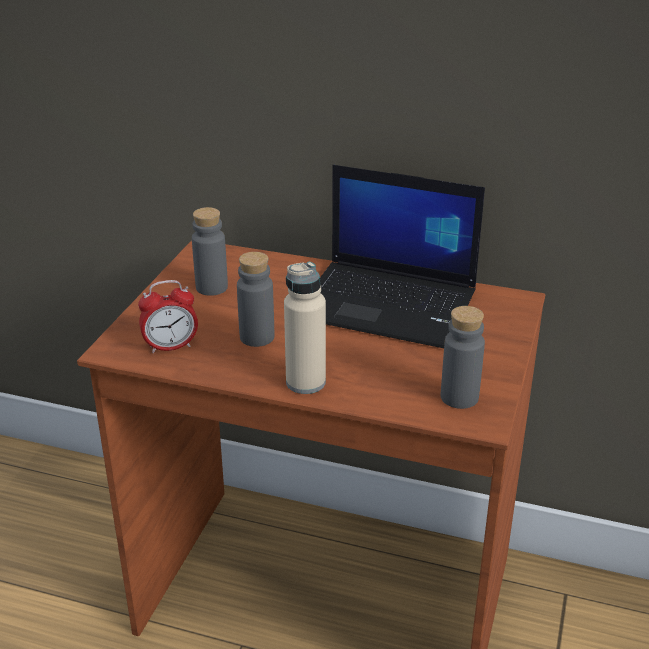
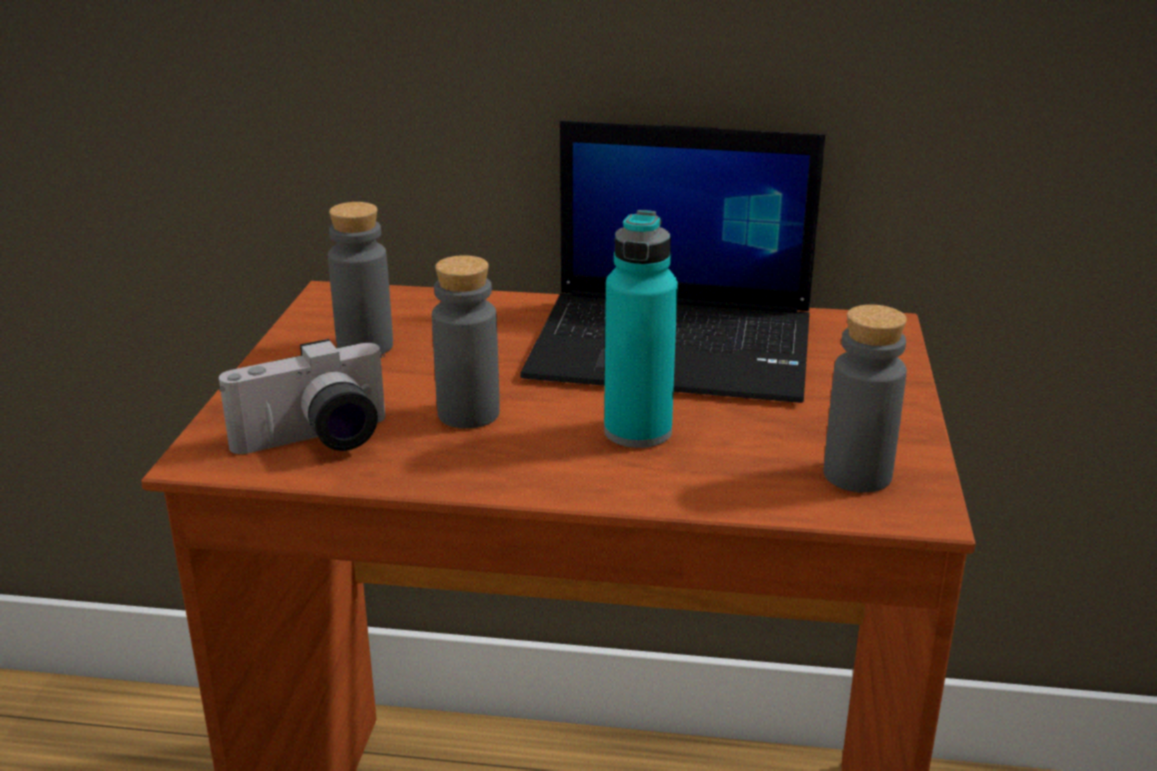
camera: 10 degrees left, 5 degrees down
(171, 347) = (316, 442): alarm clock -> camera
(305, 382) = (580, 477): beige bottle -> none
(346, 357) = (637, 431): none -> turquoise bottle

